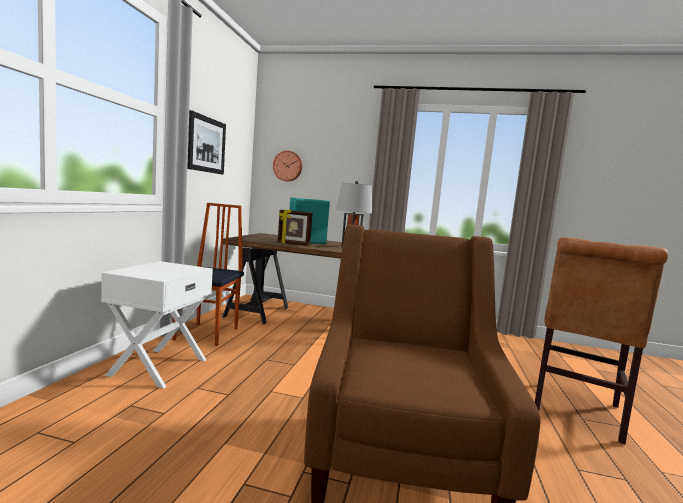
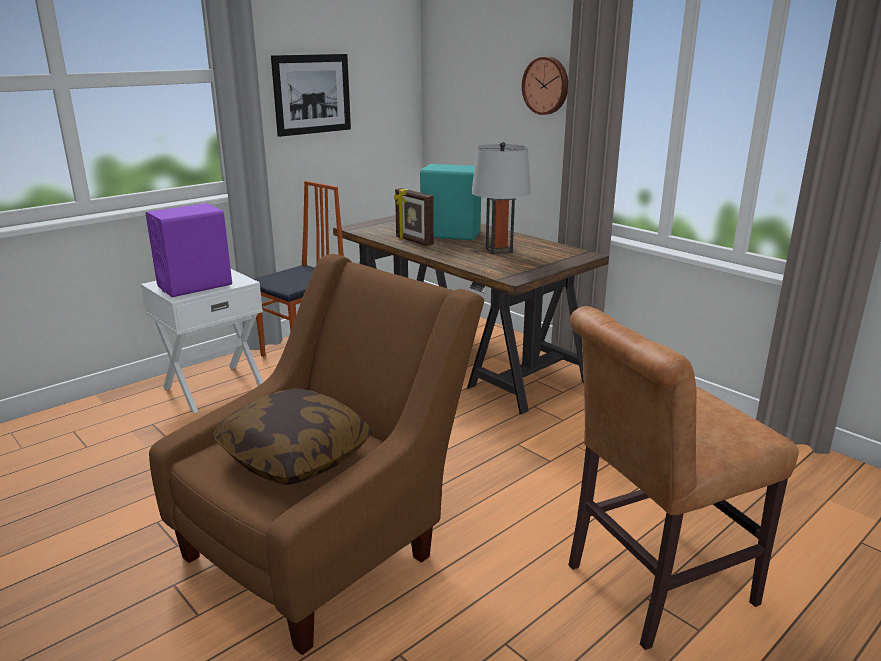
camera: 35 degrees right, 15 degrees up
(161, 271) = (195, 285): none -> purple speaker
(288, 166) = (462, 100): wall clock -> wall clock (546, 85)
(425, 365) = (295, 456): none -> pillow

